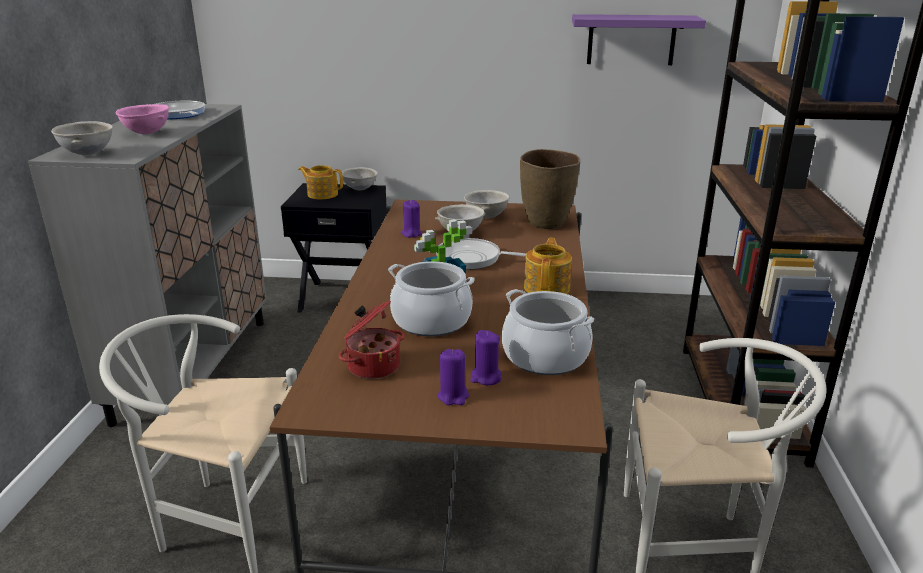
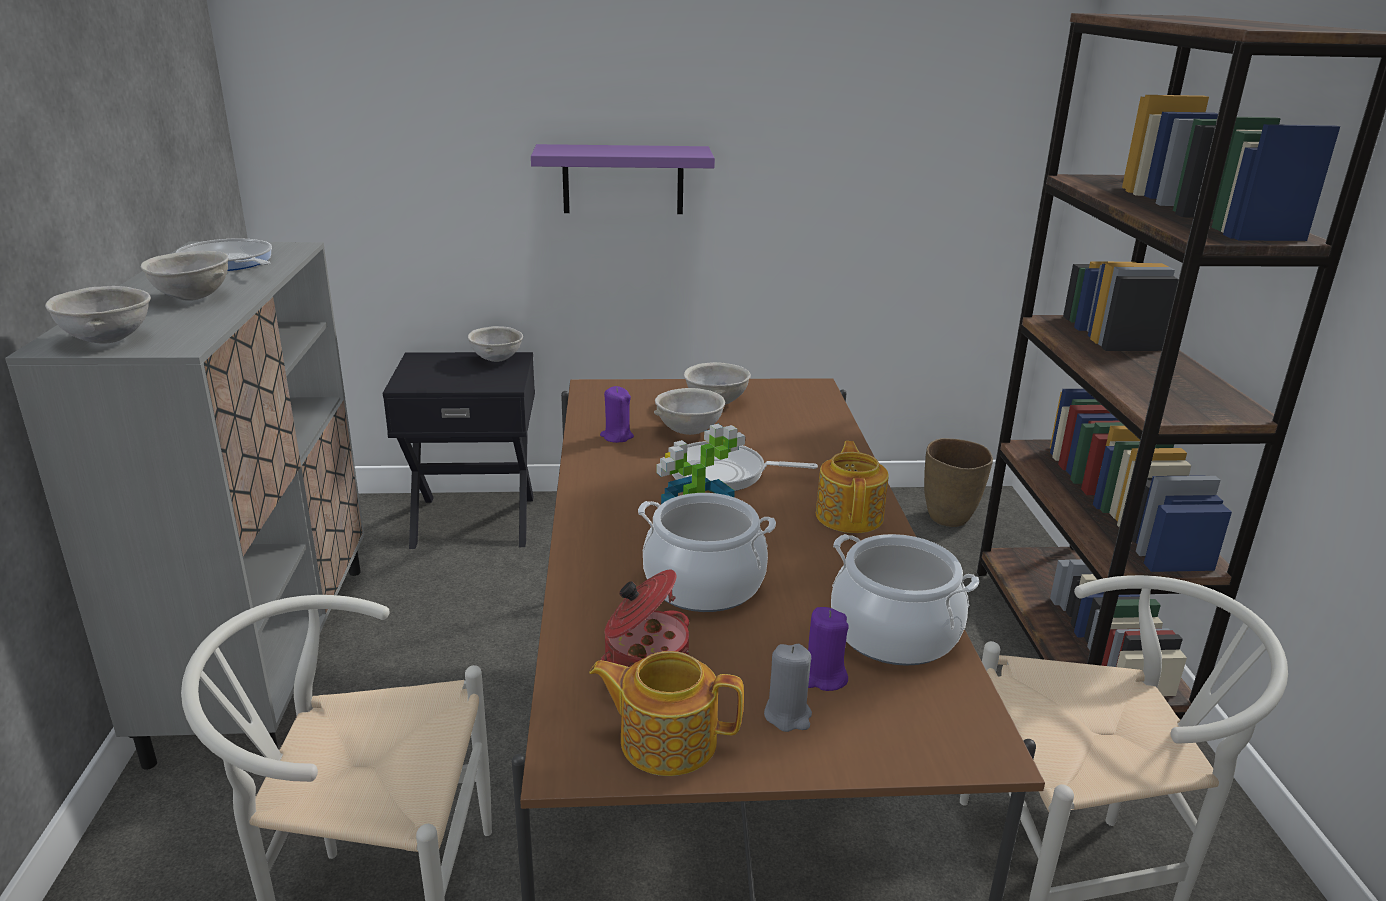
camera: 10 degrees left, 0 degrees up
(146, 133) = (192, 299): pink bowl -> grey bowl
(322, 194) = (441, 370): teapot -> teapot (666, 740)
(453, 396) = (788, 715): purple candle -> grey candle
(546, 223) = (806, 409): brown vase -> brown vase (949, 518)
(631, 40) = (886, 138): purple shelf -> purple shelf (623, 179)

